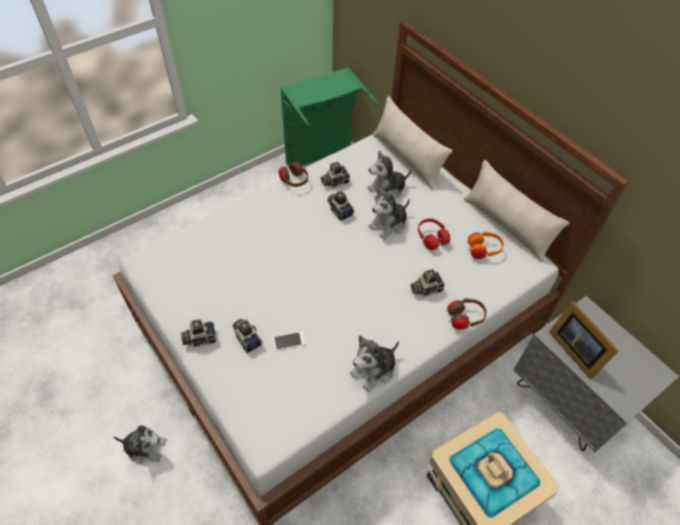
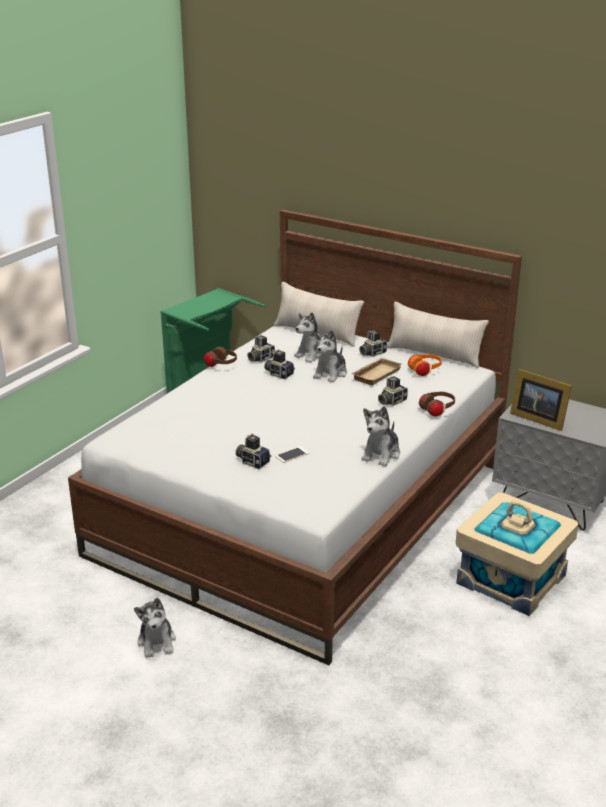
camera: 20 degrees left, 25 degrees down
(145, 447) = (157, 641): plush toy -> plush toy turned 90 degrees clockwise
(199, 338) = (207, 471): camera -> camera (372, 353)
(431, 239) = (375, 374): red headphones -> beige tray

